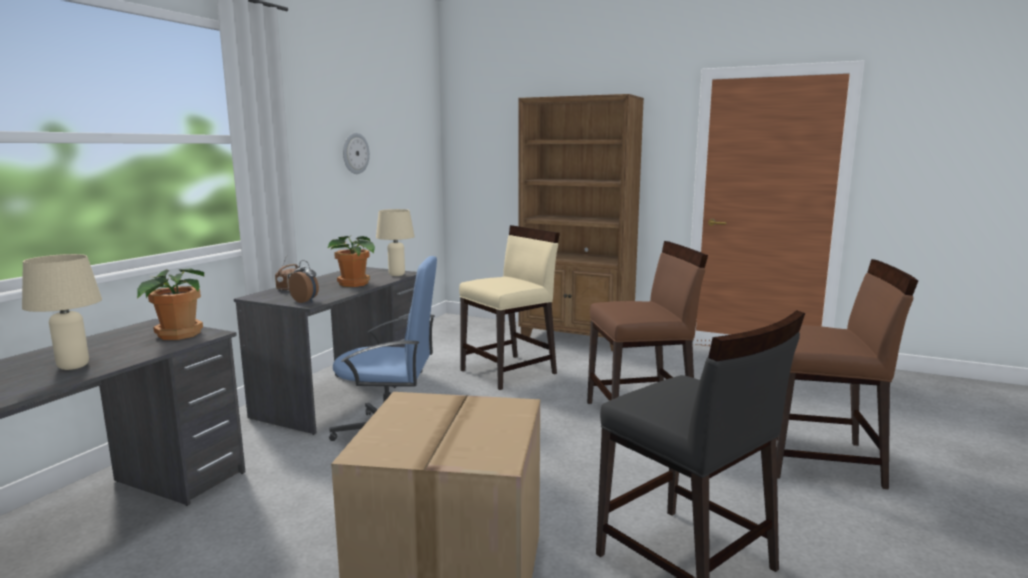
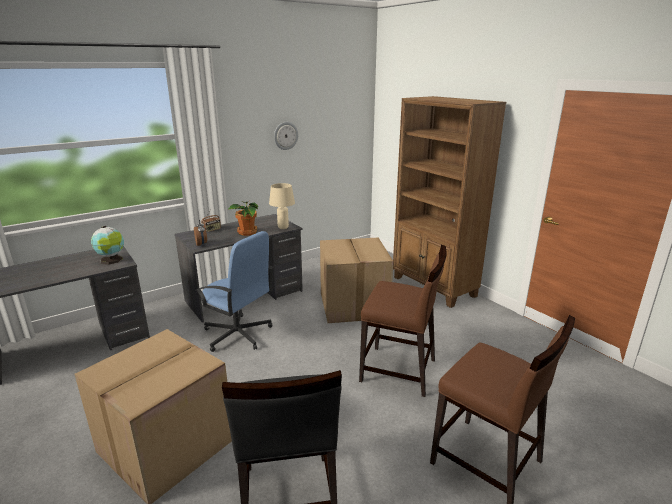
camera: 30 degrees right, 10 degrees up
(74, 366) = (48, 274): beige table lamp -> none
(177, 335) = (111, 260): potted plant -> globe
(509, 371) = (354, 305): beige chair -> cardboard box

